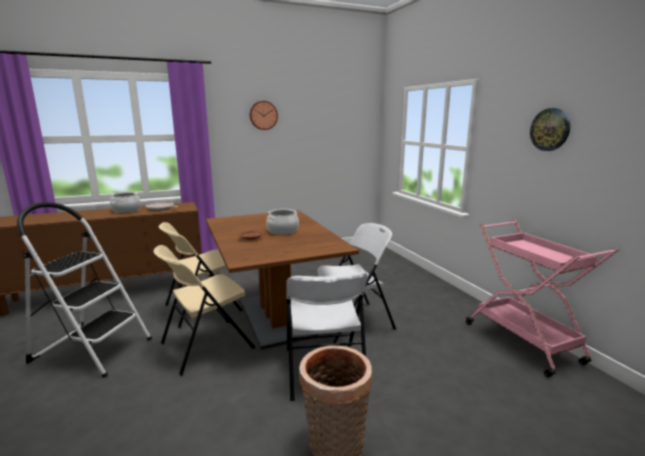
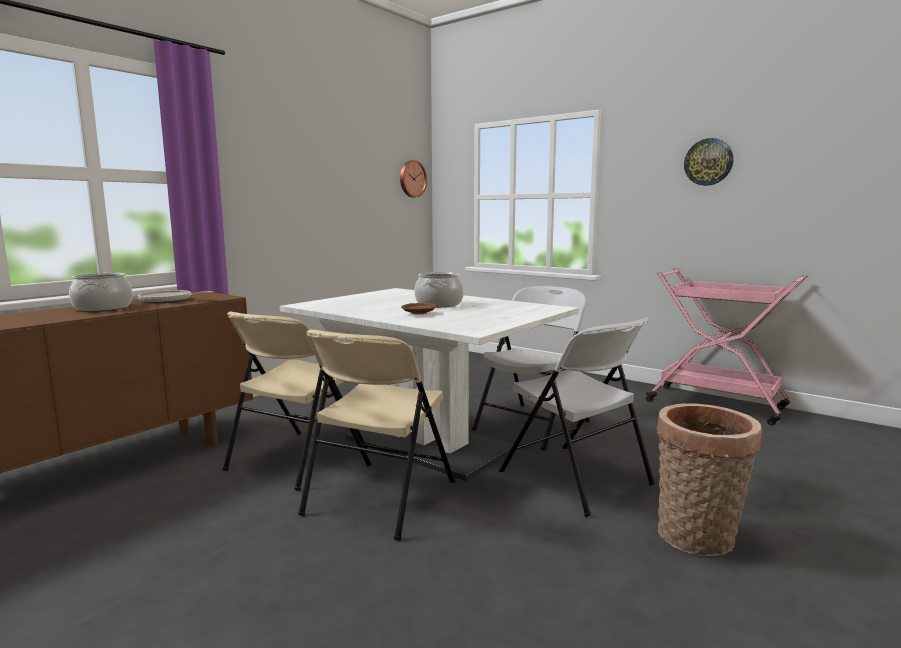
camera: 30 degrees left, 5 degrees down
(90, 350) = (171, 562): step ladder -> none
(263, 115) = (292, 150): wall clock -> wall clock (412, 179)
(275, 317) = (428, 444): brown dining table -> white dining table

